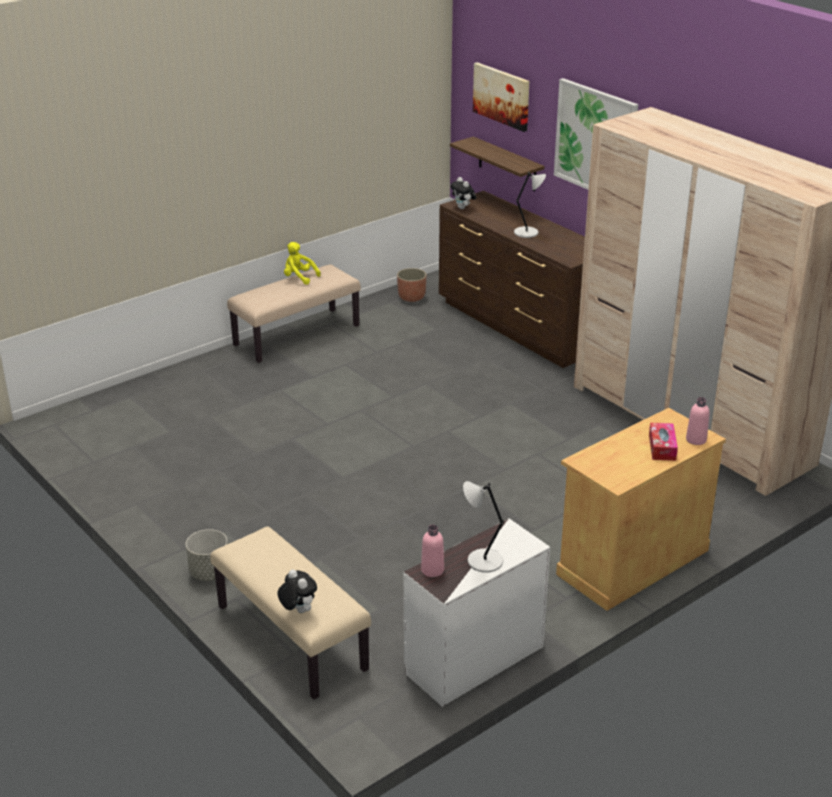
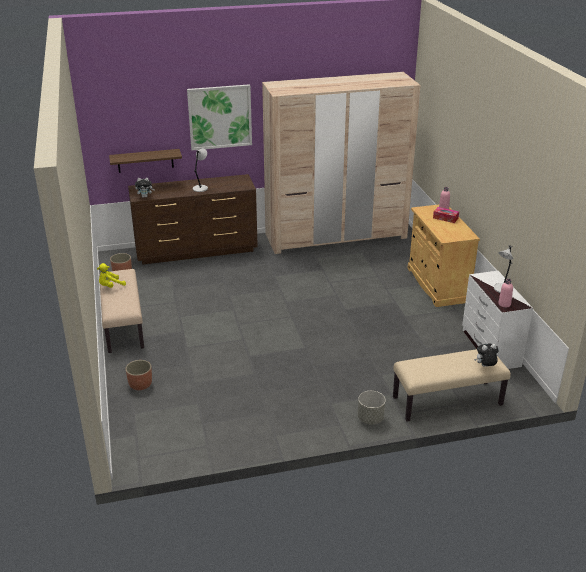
camera: 65 degrees left, 0 degrees up
(185, 384) = (140, 385): none -> planter
(502, 96) = (133, 118): picture -> none

